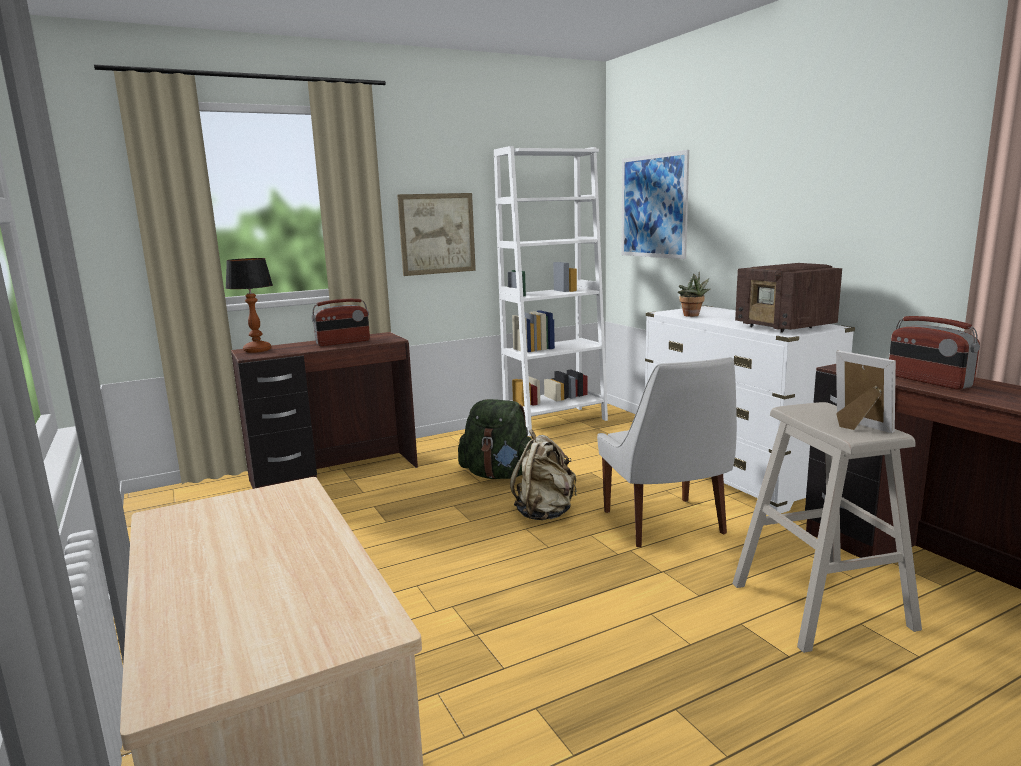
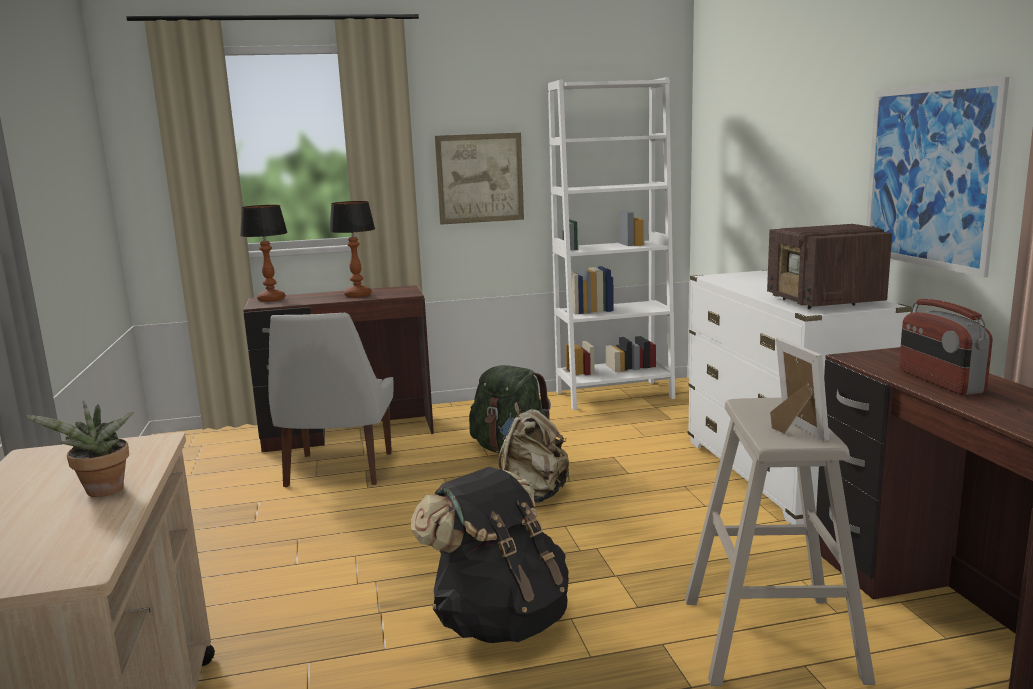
camera: 15 degrees right, 0 degrees up
(343, 342) = (358, 295): radio -> table lamp
(591, 625) = (499, 620): none -> black backpack
(653, 206) = (732, 147): picture -> picture (929, 176)
(665, 524) = (656, 524): white chair -> white chair (338, 471)
(692, 315) = (737, 282): potted plant -> potted plant (102, 492)

